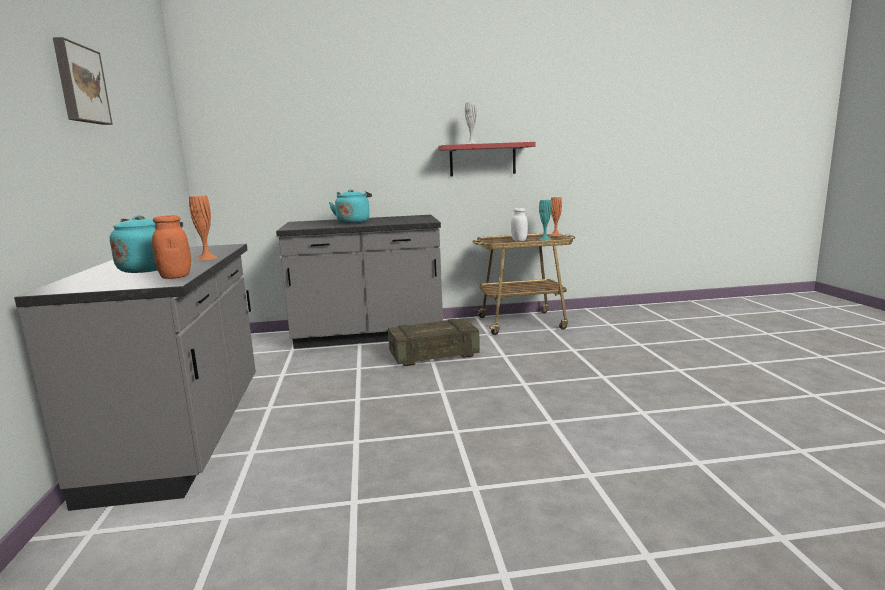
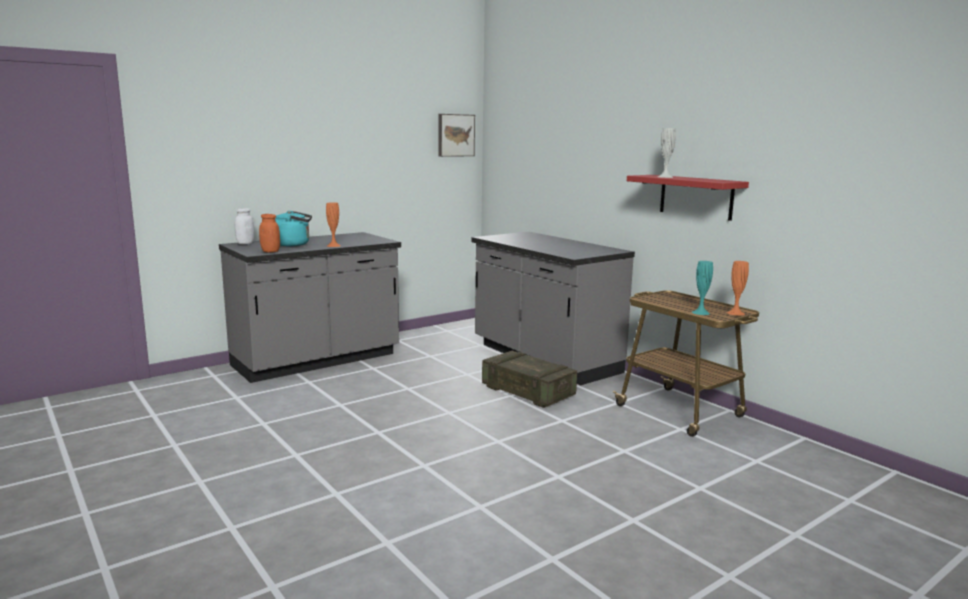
camera: 60 degrees right, 0 degrees up
(80, 84) = (329, 122): picture -> picture (455, 135)
(353, 222) = (543, 242): turquoise kettle -> none
(519, 240) = (673, 305): white jar -> white jar (245, 243)

